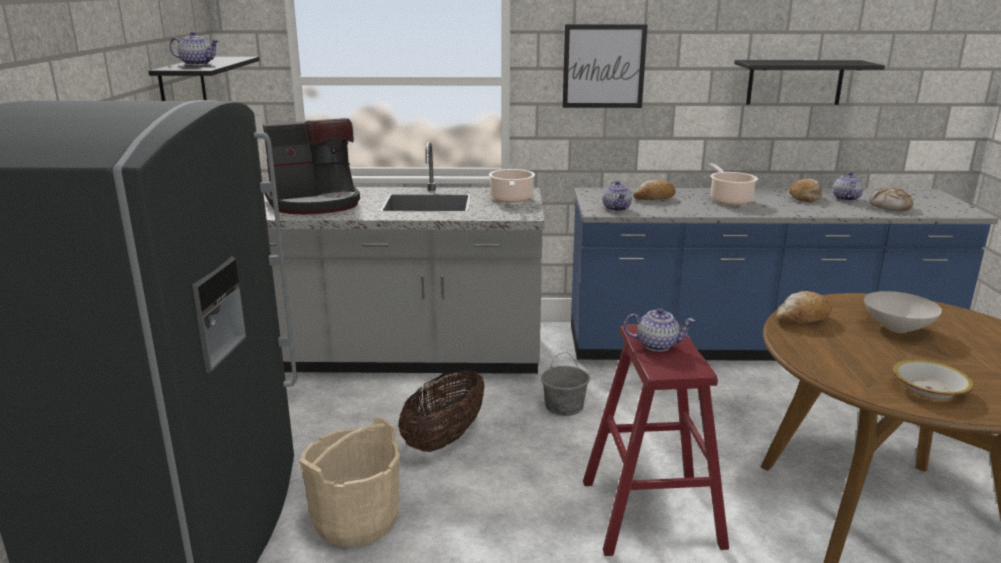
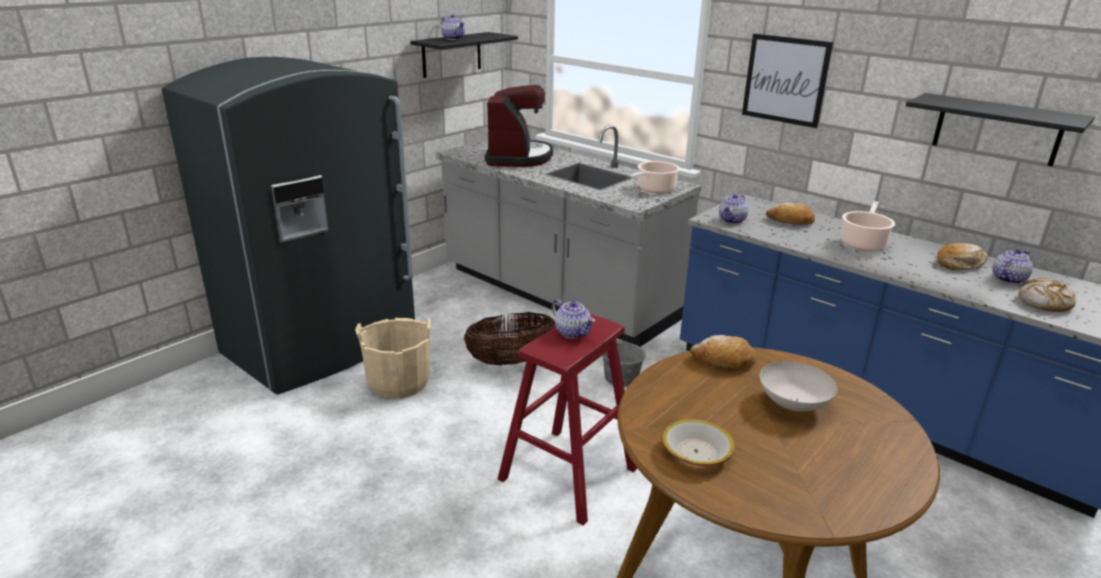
camera: 40 degrees right, 5 degrees up
(315, 203) = (518, 157): coffee machine -> coffee machine turned 105 degrees counterclockwise

